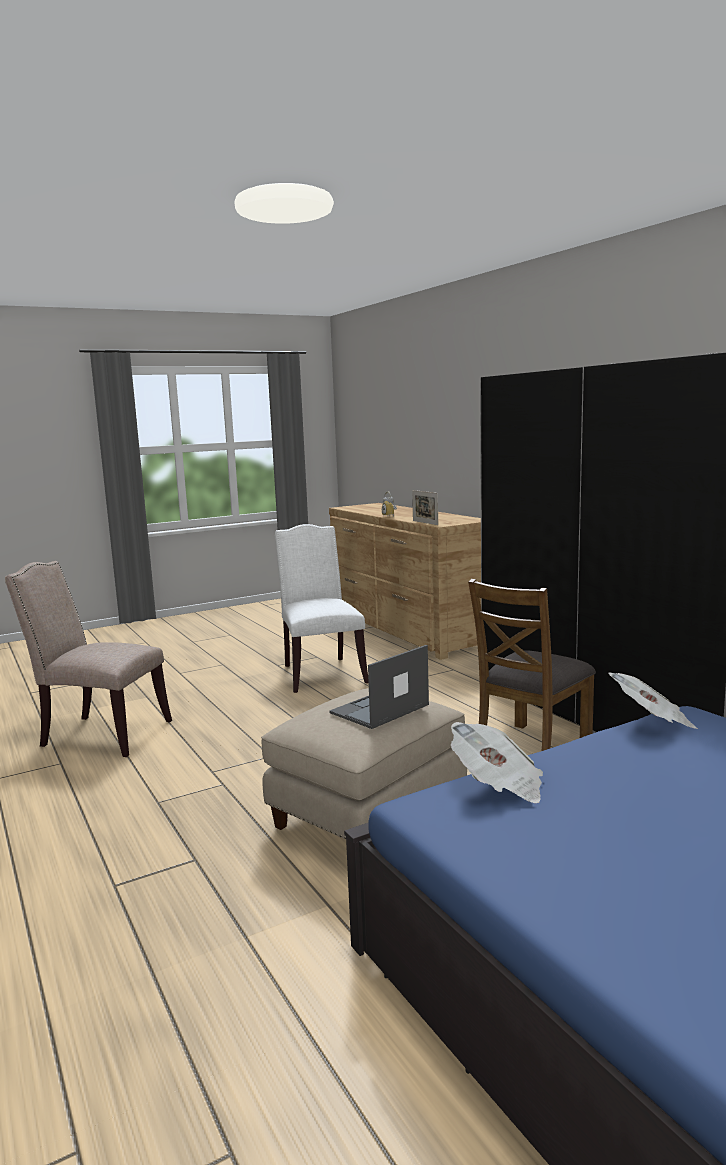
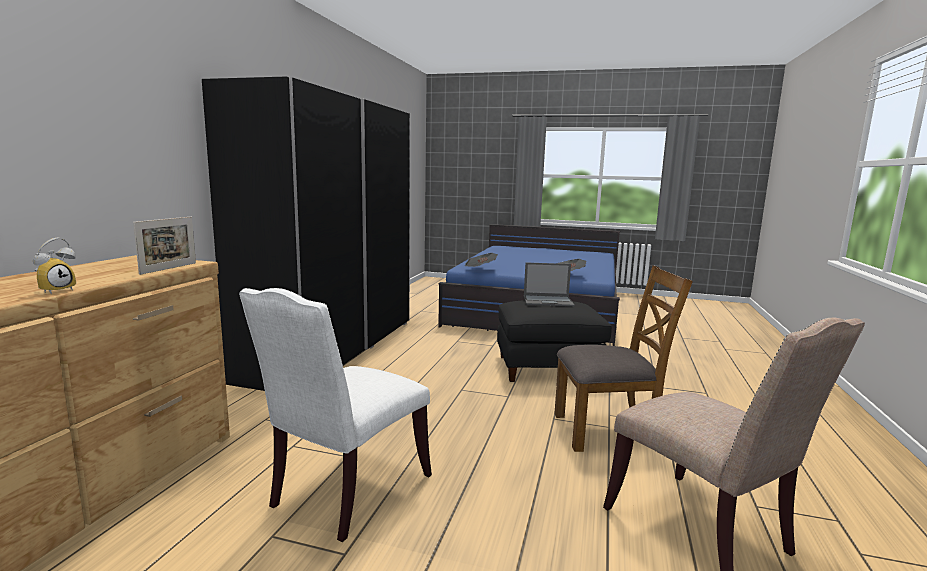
camera: 135 degrees left, 0 degrees up
(369, 815) = (548, 368): beige ottoman -> black ottoman
(531, 749) = (413, 356): brown chair -> brown chair (608, 431)

